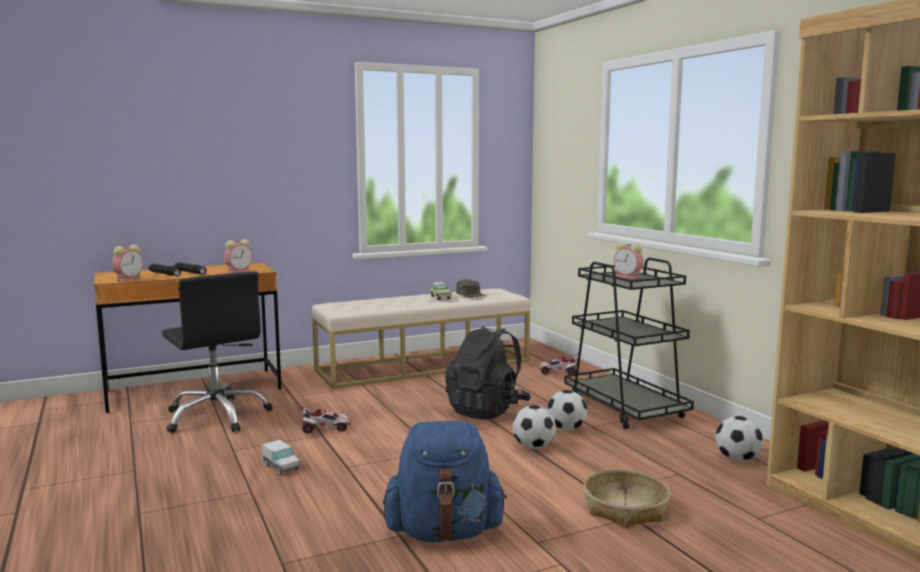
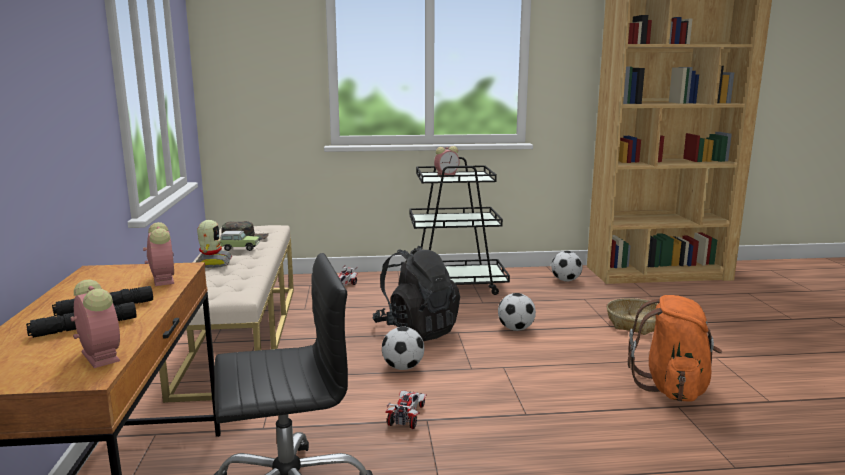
camera: 70 degrees left, 5 degrees up
(281, 467) = (511, 453): toy truck -> none
(399, 298) = (212, 263): none -> toy robot
(444, 532) = (672, 387): blue backpack -> orange backpack
(566, 429) = (484, 311): football -> football (402, 367)

